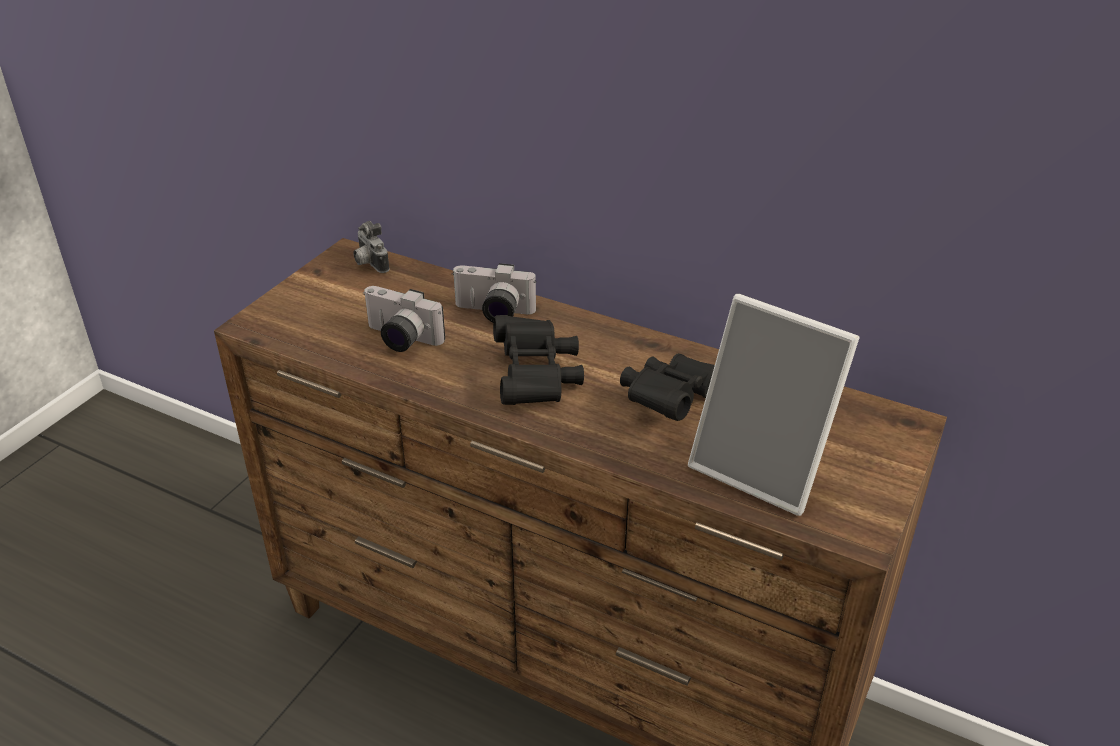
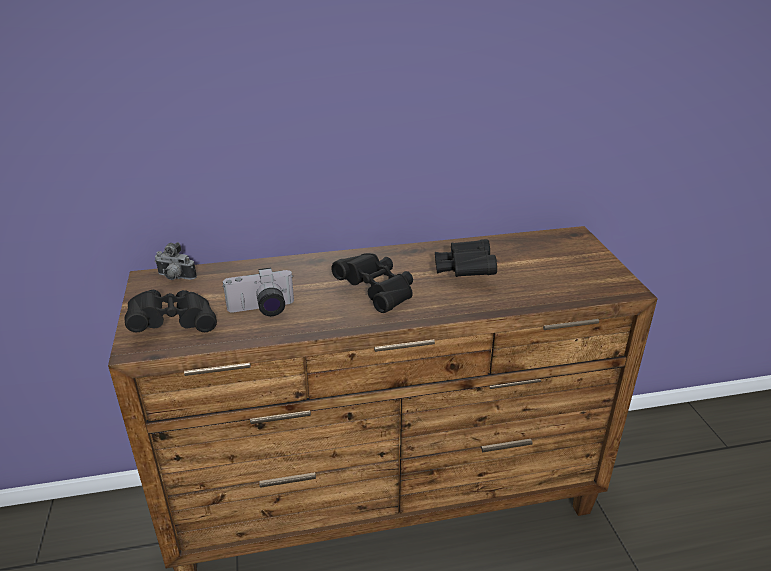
camera: 40 degrees left, 5 degrees down
(308, 315) = (173, 324): none -> black binoculars
(493, 313) = (301, 272): camera -> none
(764, 468) = (549, 281): picture frame -> none

